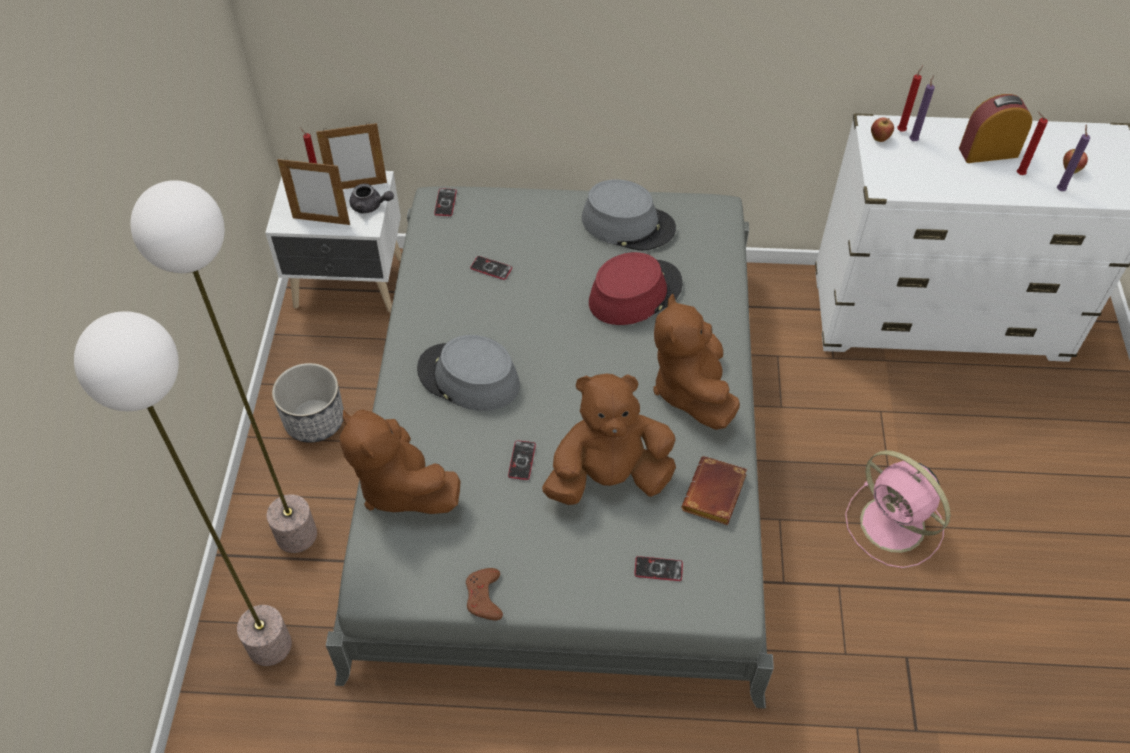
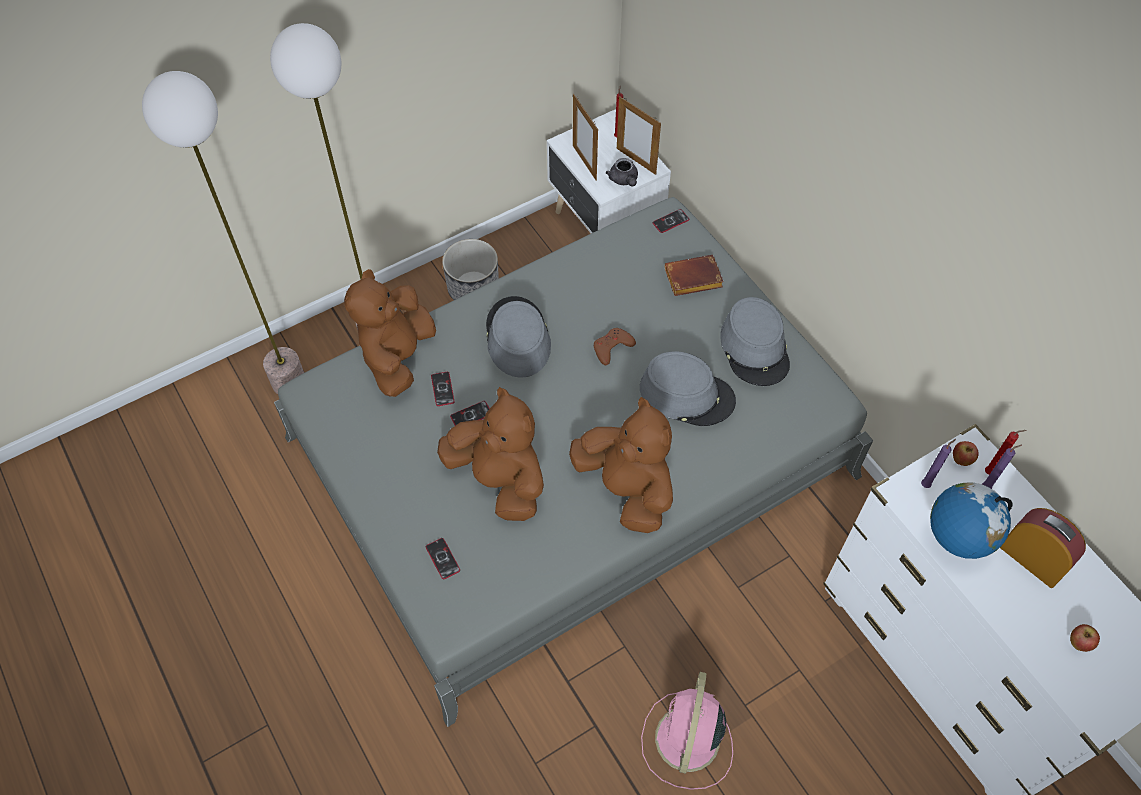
camera: 55 degrees right, 5 degrees up
(484, 597) = (344, 462): brown game controller -> brown game controller (612, 348)
(491, 268) = (632, 289): phone -> phone (442, 389)
(635, 293) = (687, 394): red hat -> grey hat
(691, 389) = (626, 489): brown plush toy -> brown plush toy turned 90 degrees clockwise
(715, 496) = (536, 561): brown book -> brown book (692, 280)
(947, 184) = (953, 543): none -> globe
(1018, 174) = (1027, 598): red candle -> none
(1059, 189) = (1040, 645): purple candle -> purple candle (926, 484)

